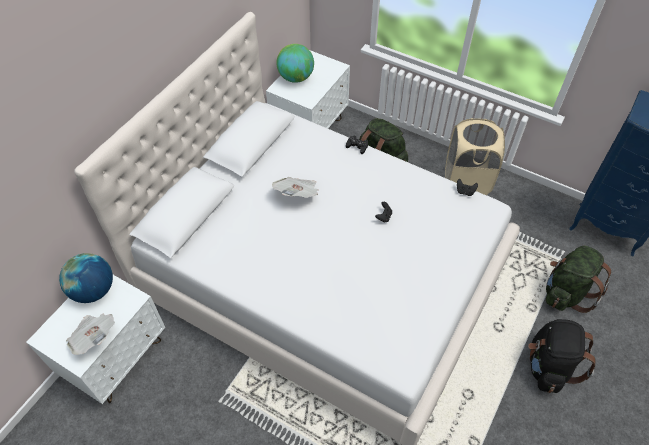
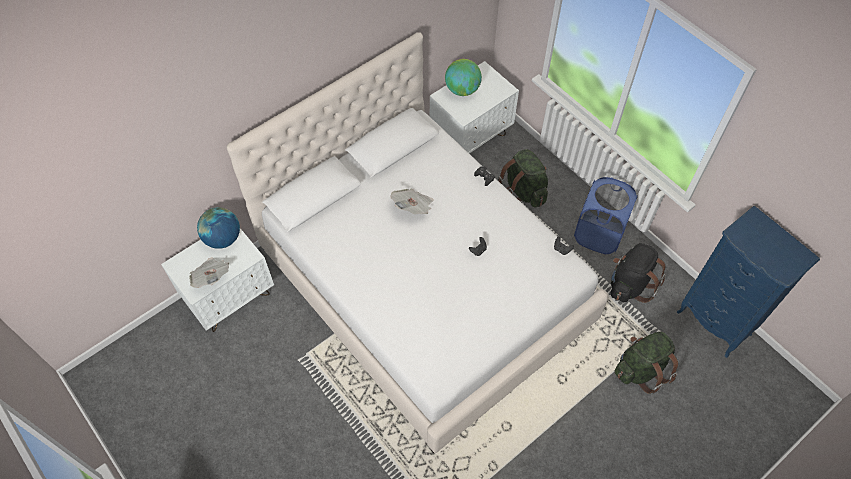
camera: 20 degrees right, 5 degrees up
(466, 182) = (598, 235): beige laundry basket -> blue laundry basket
(548, 366) = (590, 428): black backpack -> black backpack (629, 284)

